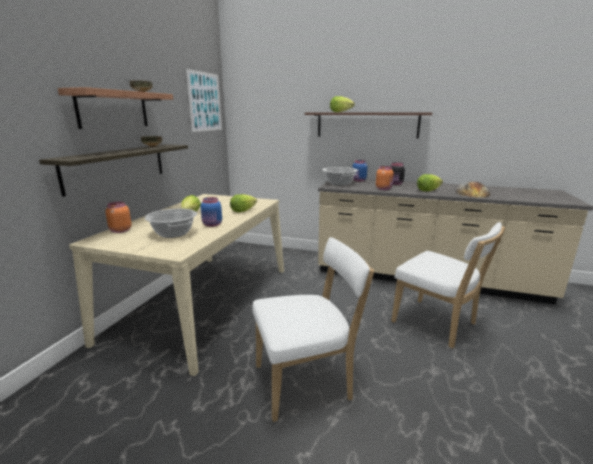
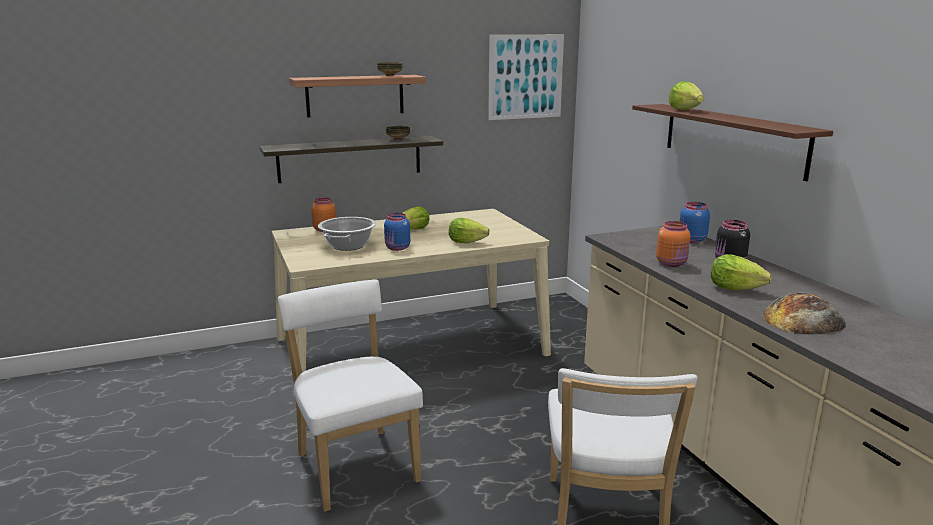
camera: 50 degrees right, 0 degrees up
(307, 381) = (355, 464): white chair -> white chair turned 150 degrees counterclockwise
(339, 183) = (640, 237): cooking pot -> none

